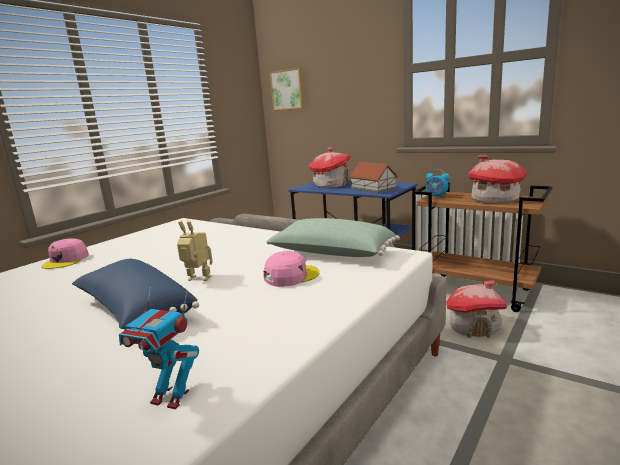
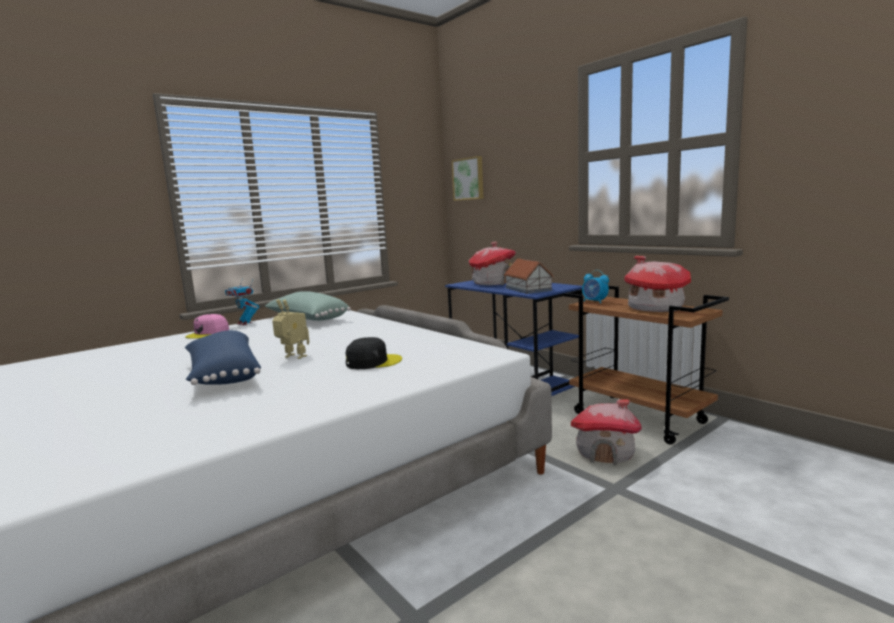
camera: 15 degrees right, 5 degrees down
(171, 398) = (191, 433): toy robot -> toy robot (245, 323)
(291, 276) = (373, 362): pink cap -> black cap
(331, 254) = (430, 348): green pillow -> green pillow (307, 319)

